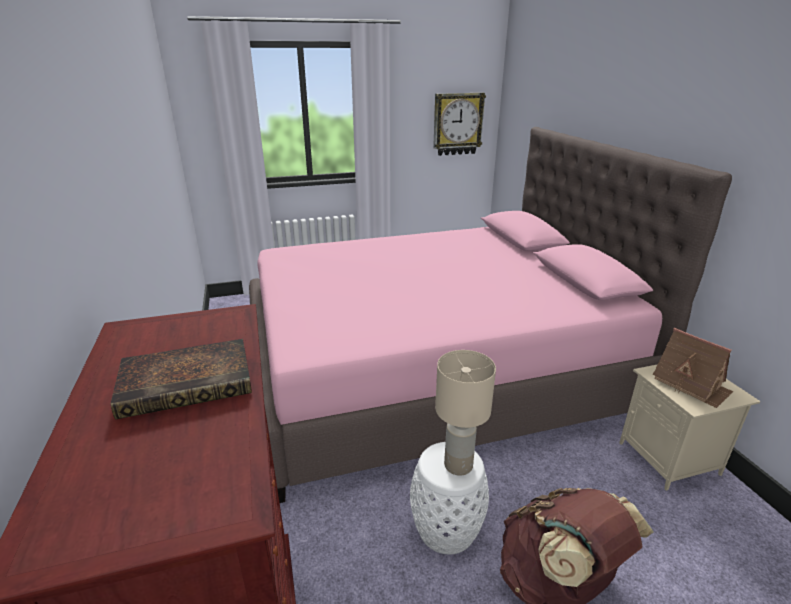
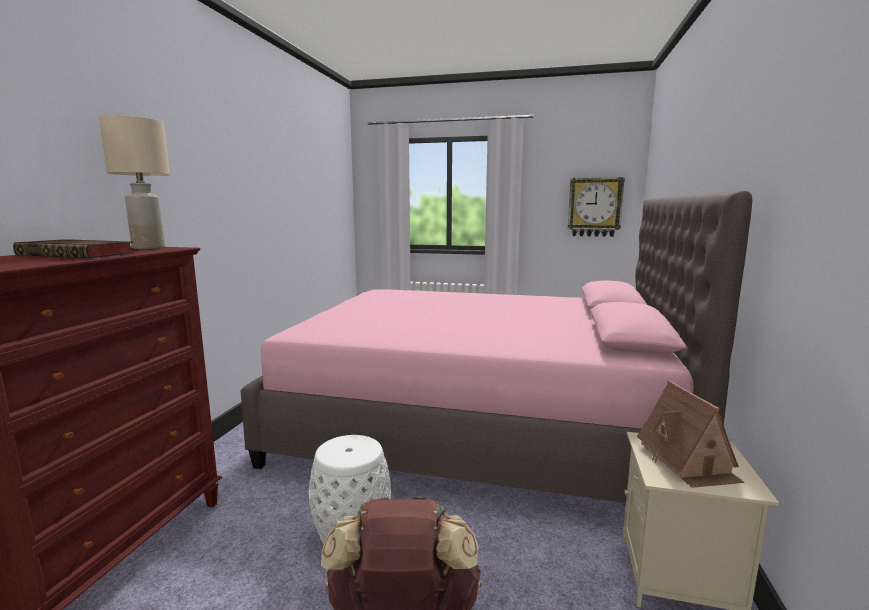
camera: 30 degrees right, 15 degrees down
(457, 465) = (352, 452): beige table lamp -> beige table lamp (148, 248)

